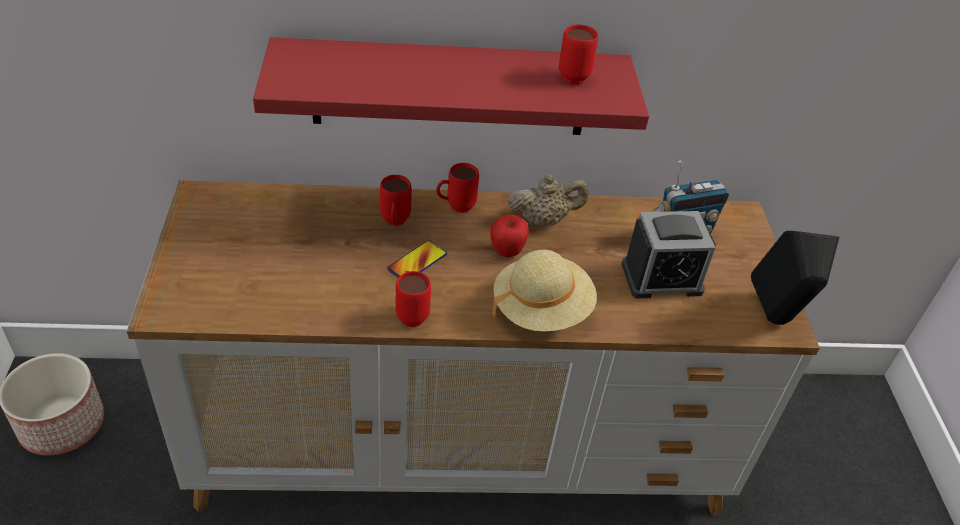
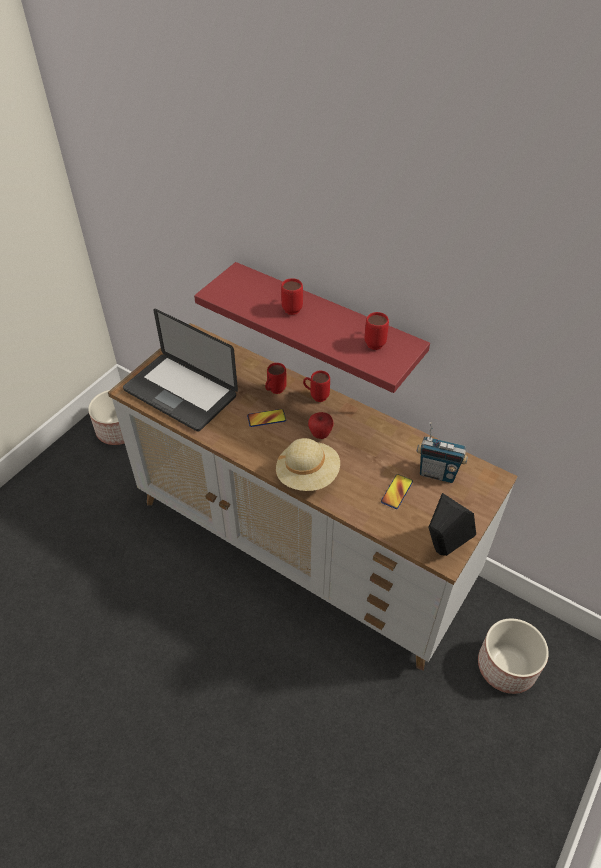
camera: 40 degrees right, 5 degrees up
(256, 281) = (180, 393): none -> laptop
(411, 313) = (238, 444): red mug -> red mug (294, 307)
(544, 220) = (360, 426): beige teapot -> none
(661, 278) = (396, 492): alarm clock -> phone
(792, 454) = (507, 666): none -> planter

